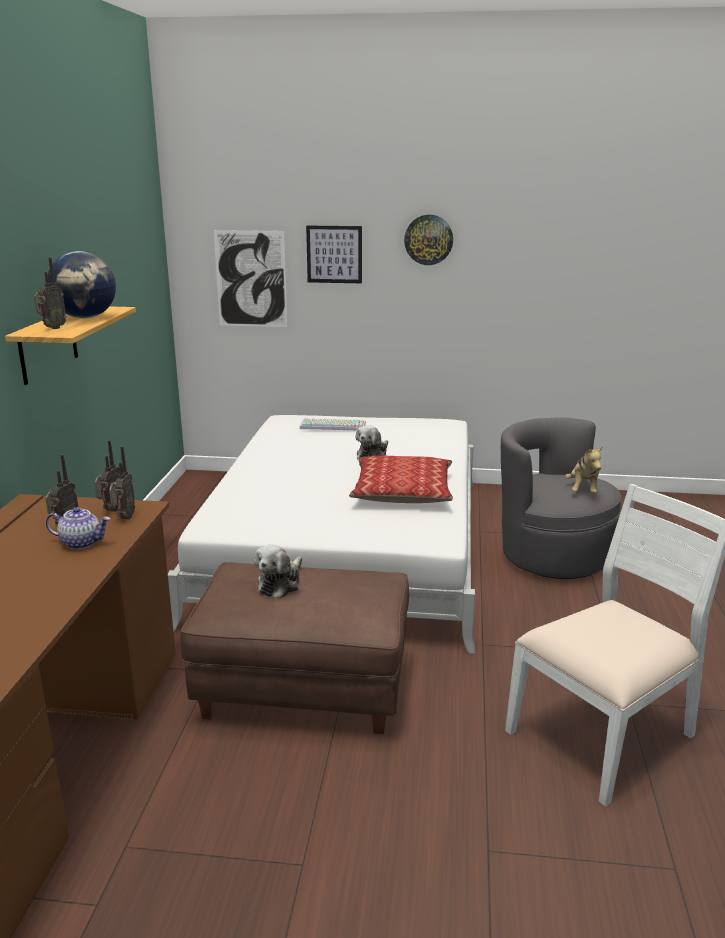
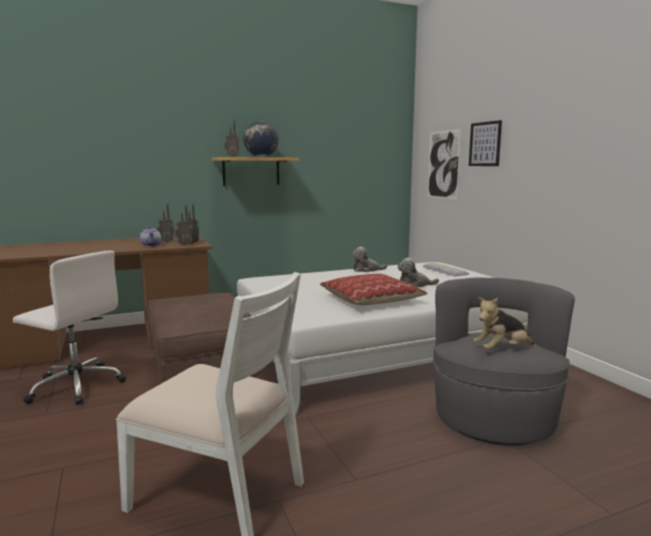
camera: 60 degrees right, 10 degrees down
(216, 823) = (76, 386): none -> white office chair
(280, 584) = (205, 300): plush toy -> plush toy (366, 270)
(428, 239) = (543, 126): wall clock -> none

